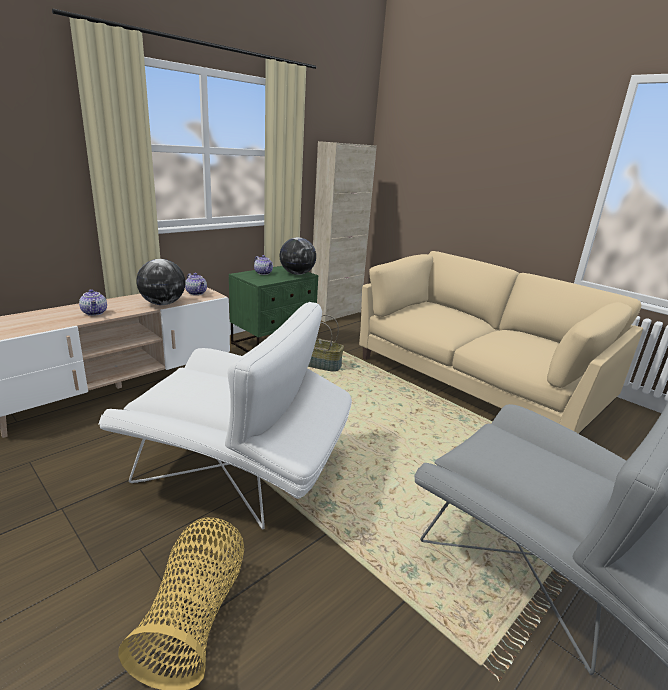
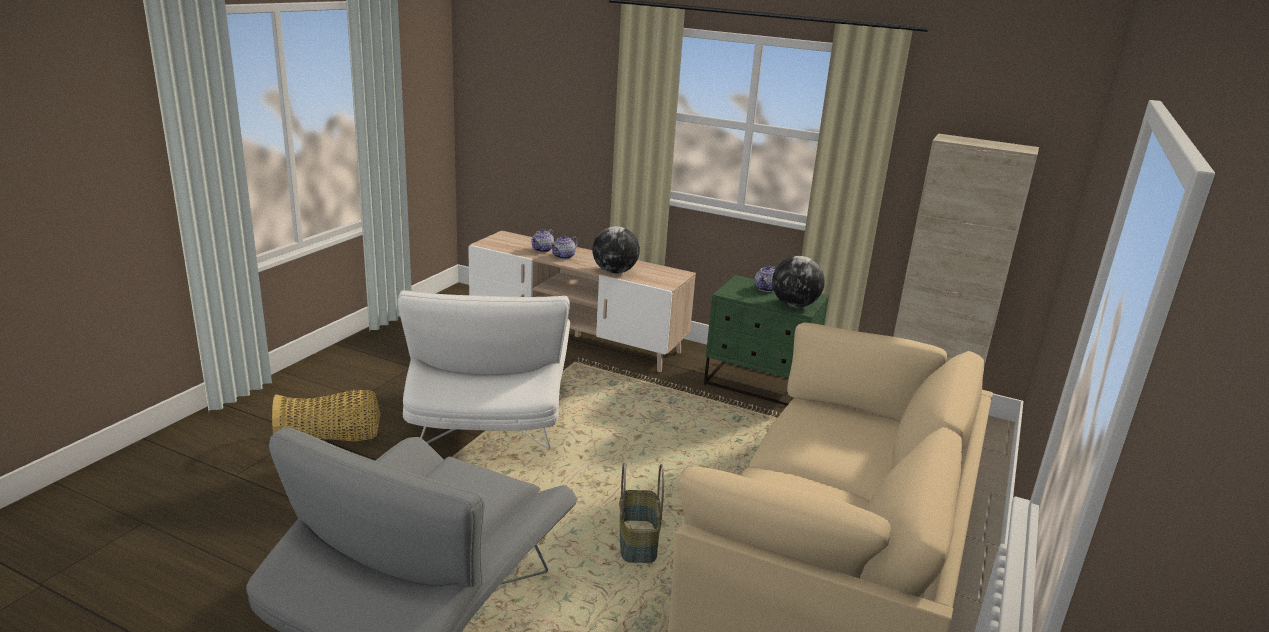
camera: 70 degrees right, 0 degrees up
(197, 293) = (663, 277): teapot -> teapot (542, 250)
(322, 365) = (735, 427): basket -> basket (639, 543)

